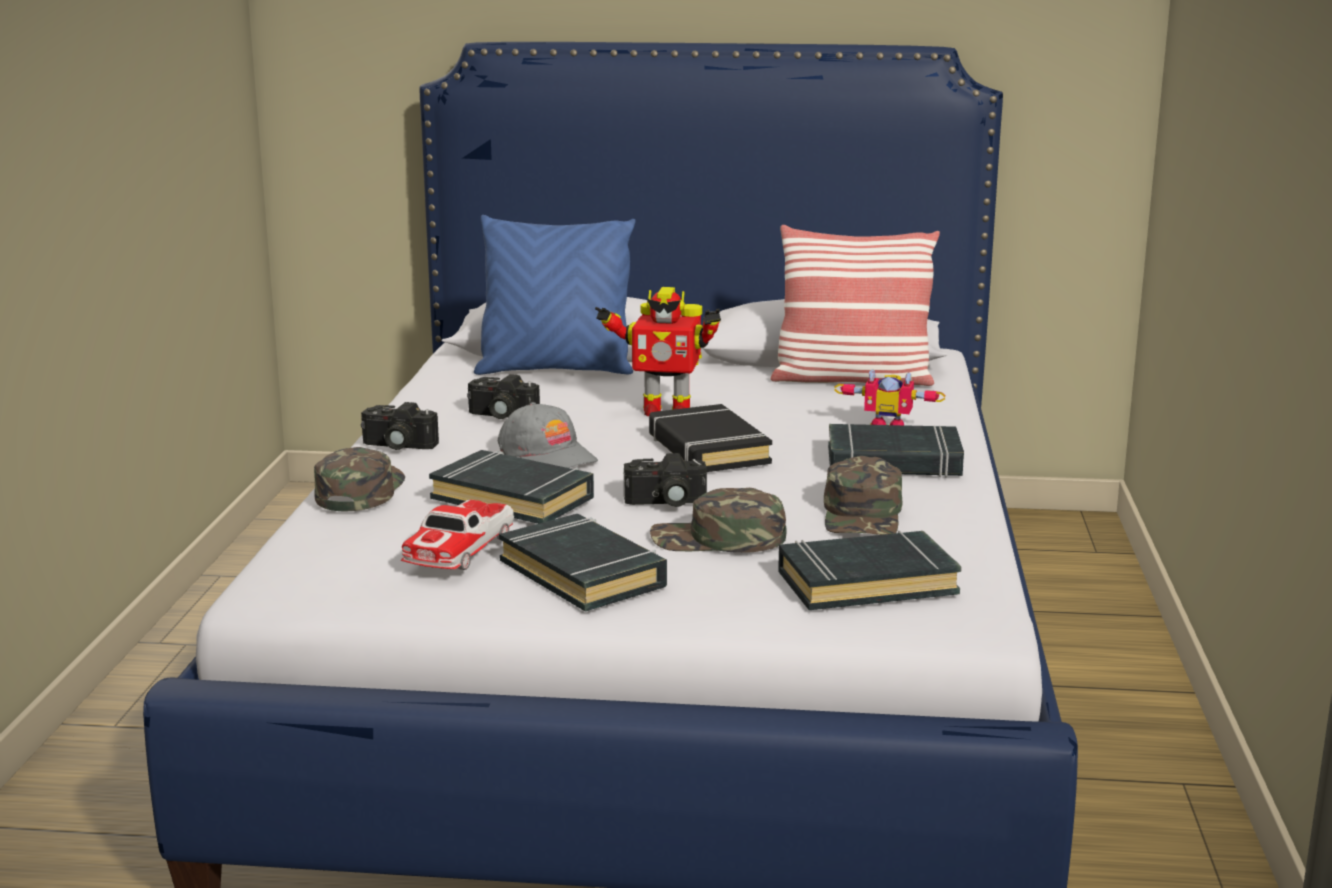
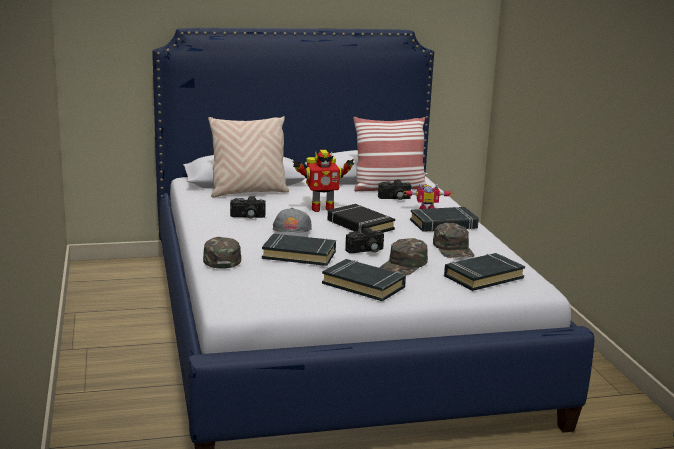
camera: 20 degrees left, 0 degrees up
(397, 446) = (213, 235): camera -> camera (394, 198)
(460, 550) = (301, 280): toy car -> none
(548, 455) = (291, 234): grey cap -> grey cap turned 60 degrees clockwise
(555, 370) = (248, 192): blue pillow -> beige pillow
(718, 539) = (404, 265): green cap -> green cap turned 45 degrees counterclockwise

